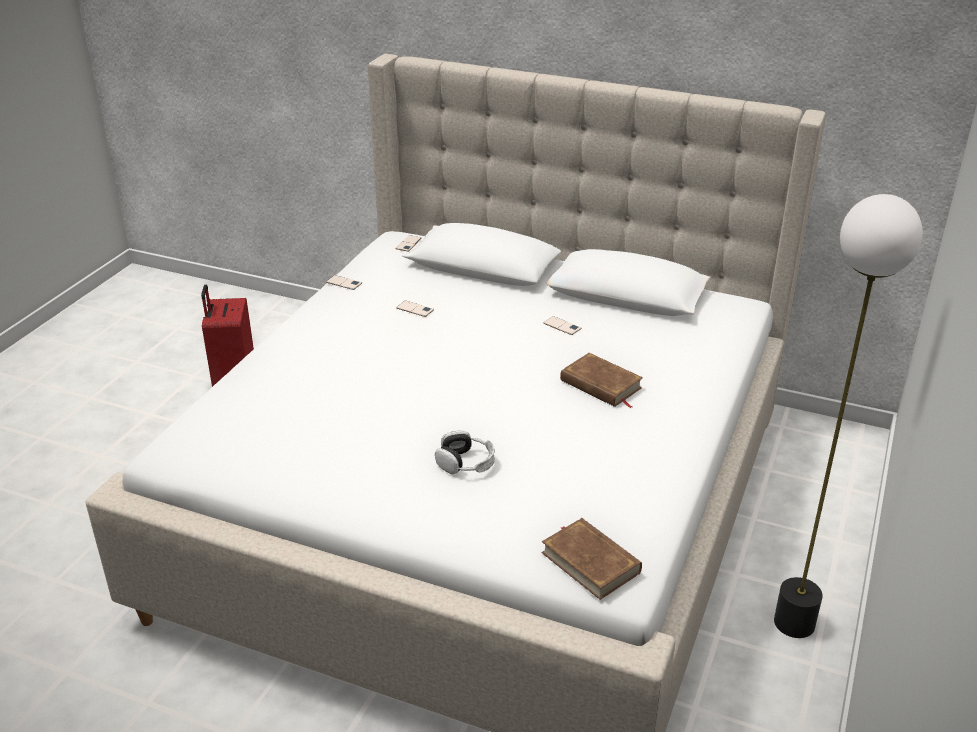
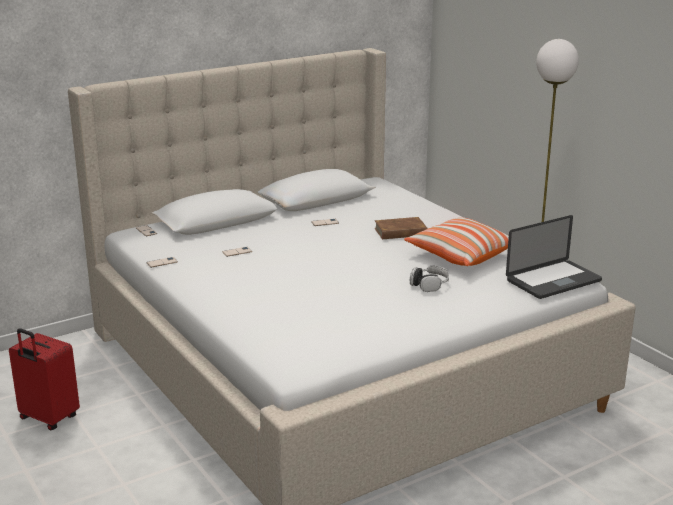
camera: 55 degrees left, 10 degrees down
(583, 454) = (460, 255): none -> pillow
(590, 562) = (553, 281): brown book -> laptop

